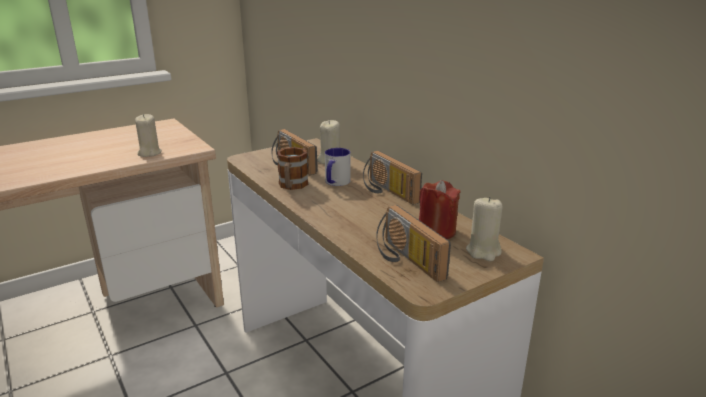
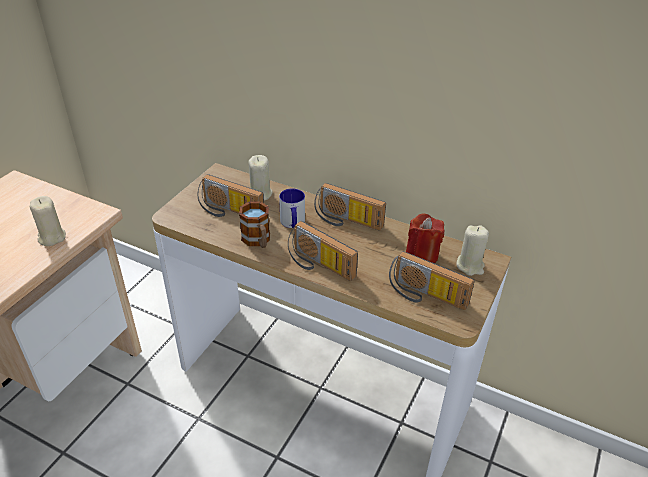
camera: 30 degrees left, 15 degrees up
(325, 212) = (318, 265): none -> radio

